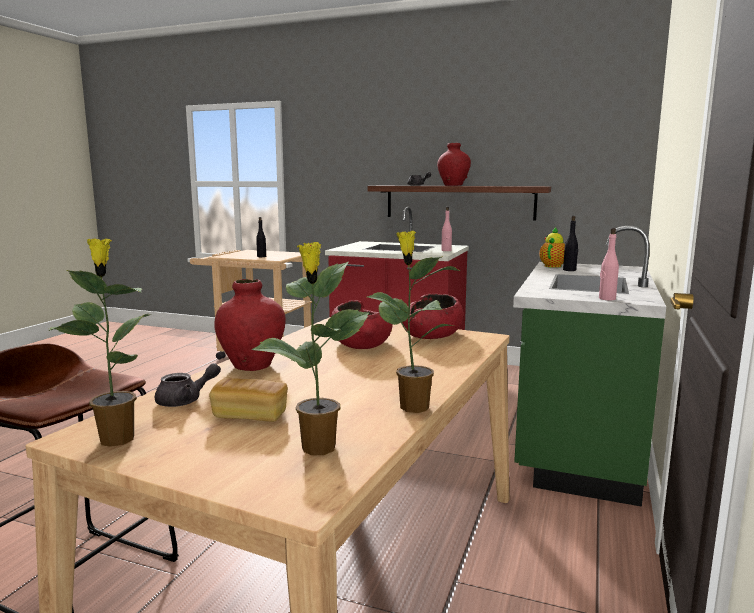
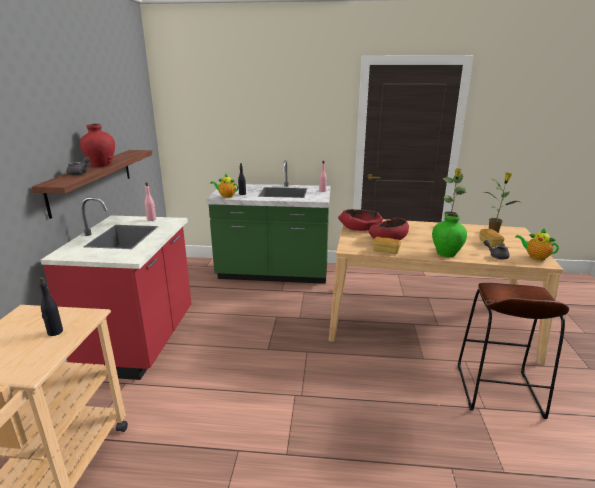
camera: 105 degrees left, 10 degrees up
(117, 438) = (535, 257): potted plant -> teapot
(252, 365) = (446, 253): red vase -> green vase
(311, 335) = (386, 251): none -> bread

